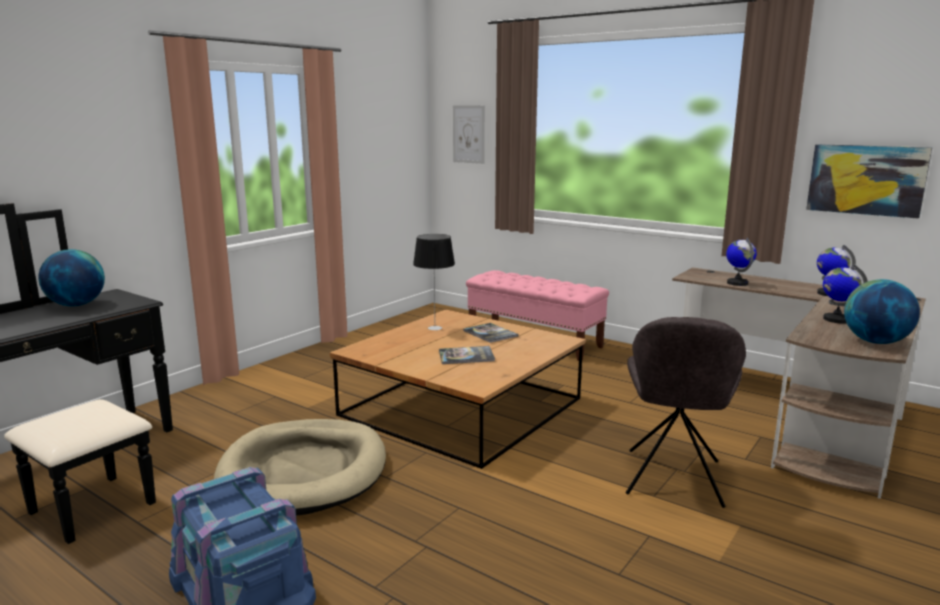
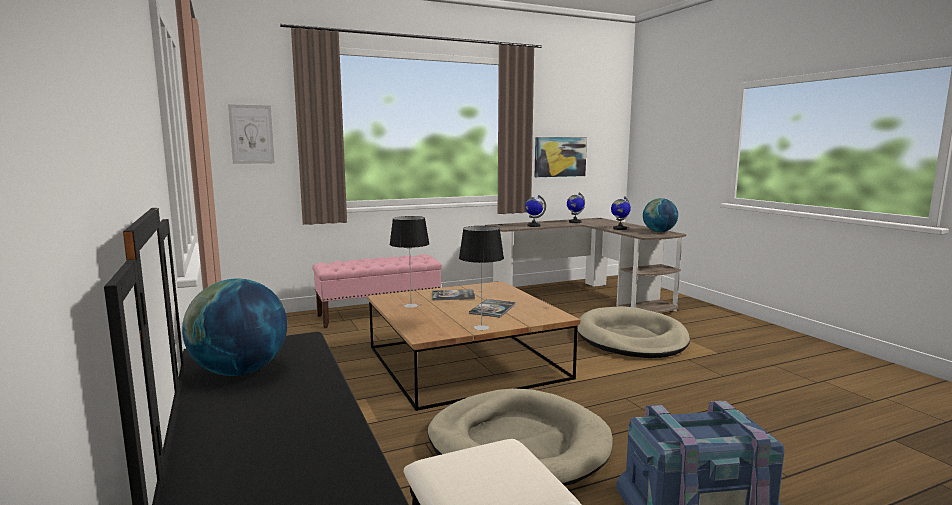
camera: 60 degrees left, 5 degrees down
(399, 364) = (481, 328): none -> table lamp
(673, 480) = (631, 338): grey chair -> beige dog bed

